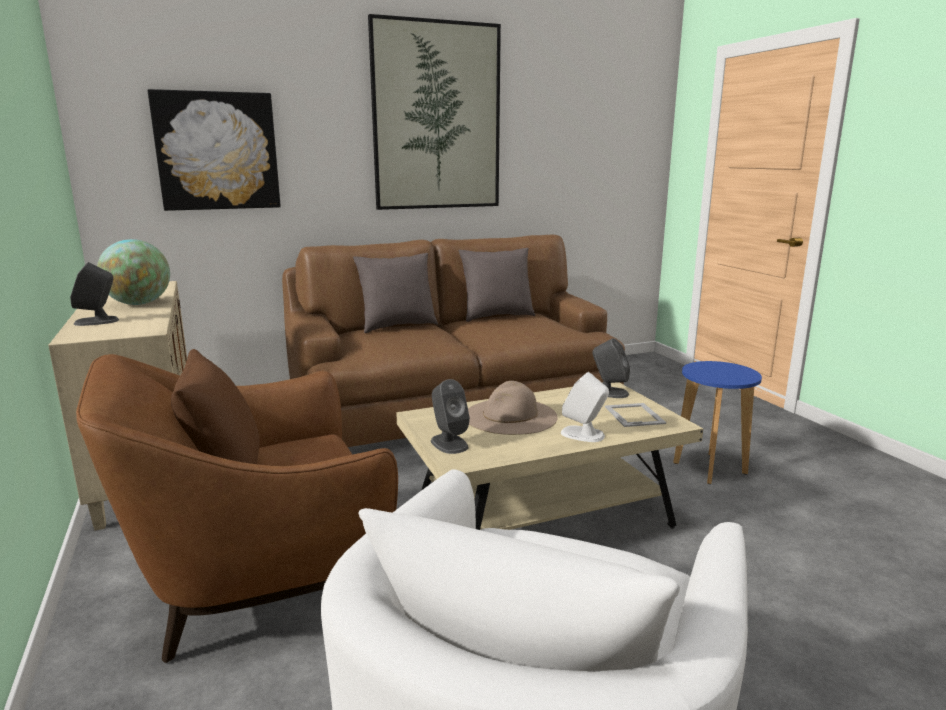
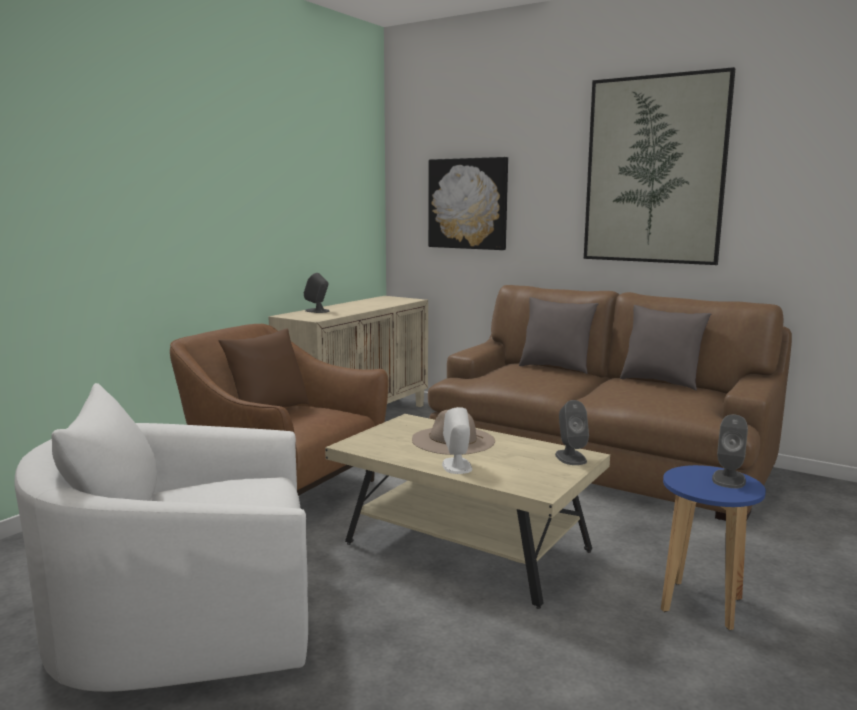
camera: 55 degrees right, 5 degrees down
(139, 304) = (363, 307): globe -> none
(449, 443) = (375, 436): grey speaker -> grey speaker (728, 479)
(634, 414) = (534, 474): picture frame -> none

